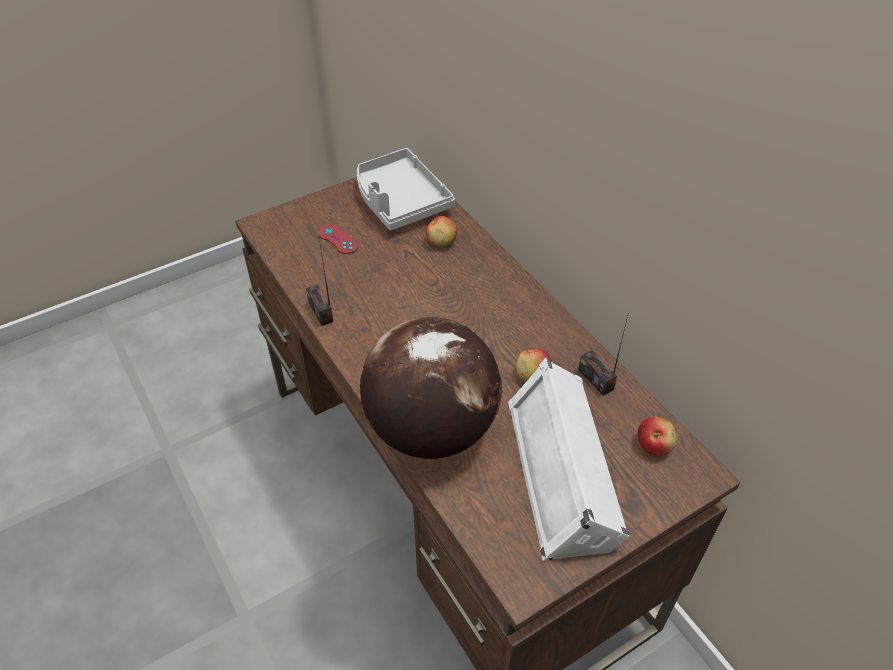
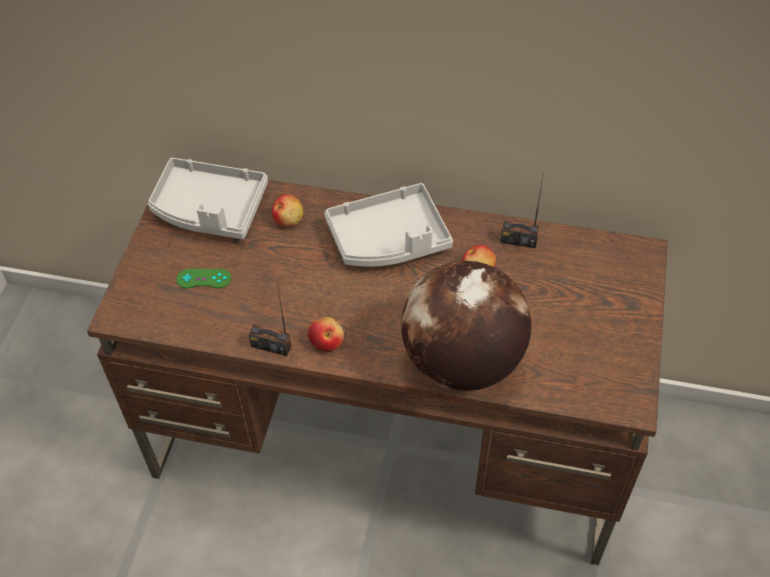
camera: 45 degrees left, 5 degrees up
(338, 240) = (203, 279): red game controller -> green game controller
(493, 304) = (389, 239): none -> grey tray
(565, 471) = (572, 316): white speaker -> none
(654, 445) = (600, 256): apple -> apple (327, 341)

